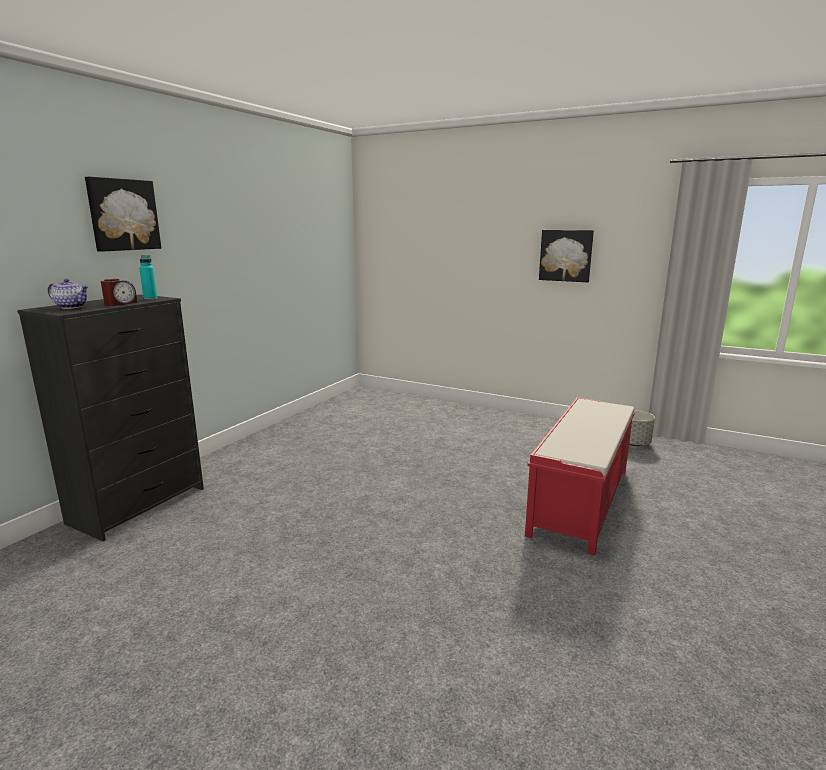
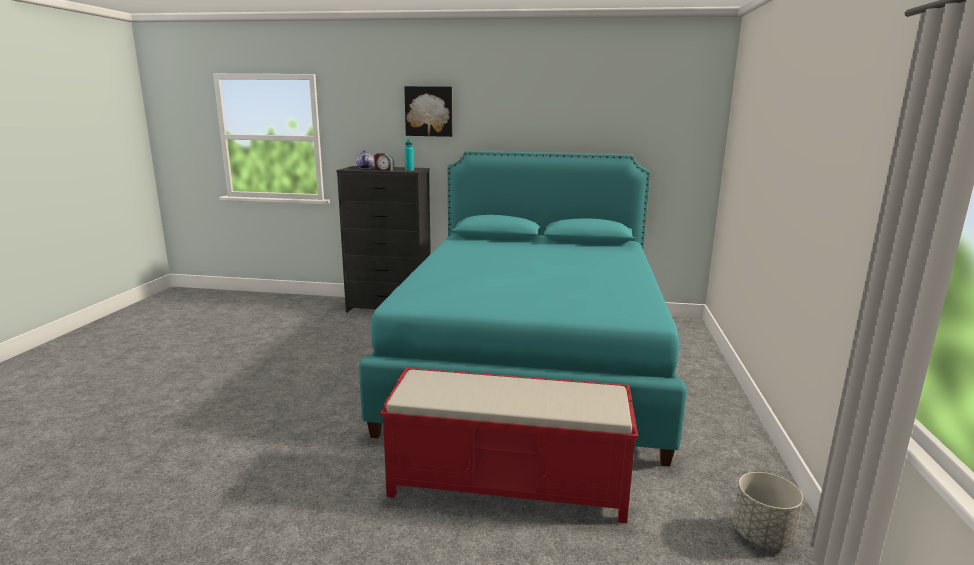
camera: 70 degrees right, 0 degrees up
(386, 456) = (530, 363): none -> turquoise bed
(566, 255) = (823, 190): picture -> none

